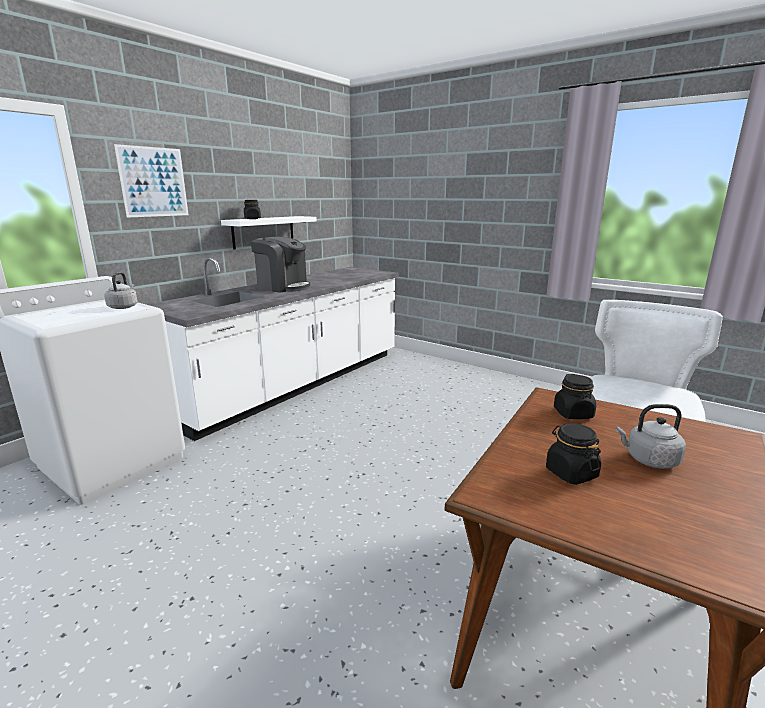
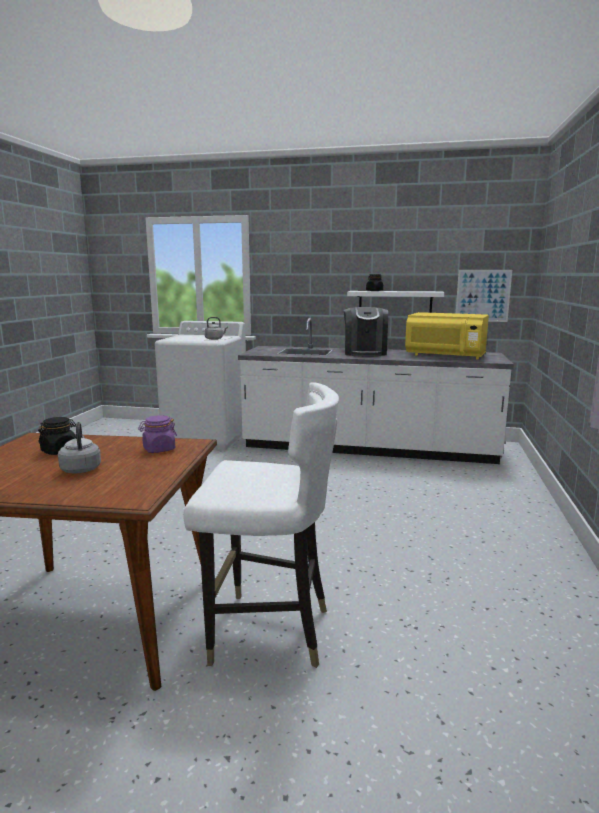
camera: 65 degrees right, 5 degrees down
(153, 182) = (297, 260): picture -> picture (483, 295)
(342, 276) = (445, 356): none -> yellow microwave
(573, 414) = (159, 449): black jar -> purple jar

